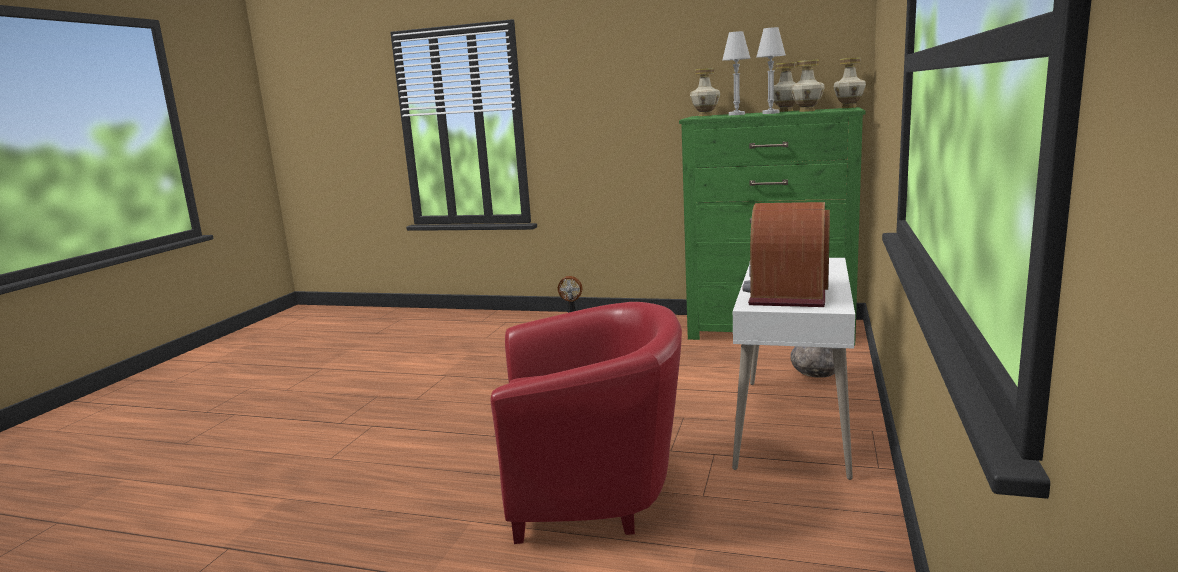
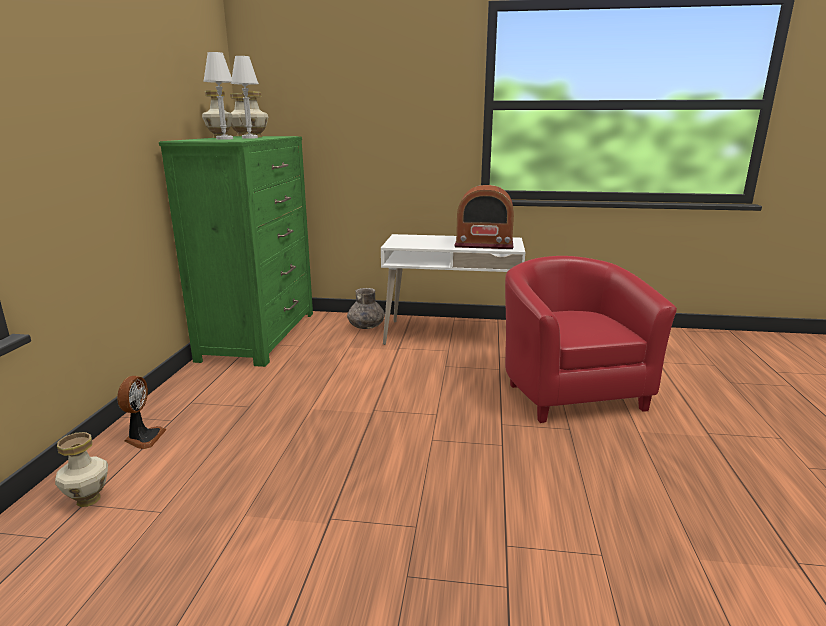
camera: 100 degrees left, 5 degrees up
(705, 115) = (184, 140): vase -> vase (88, 500)

